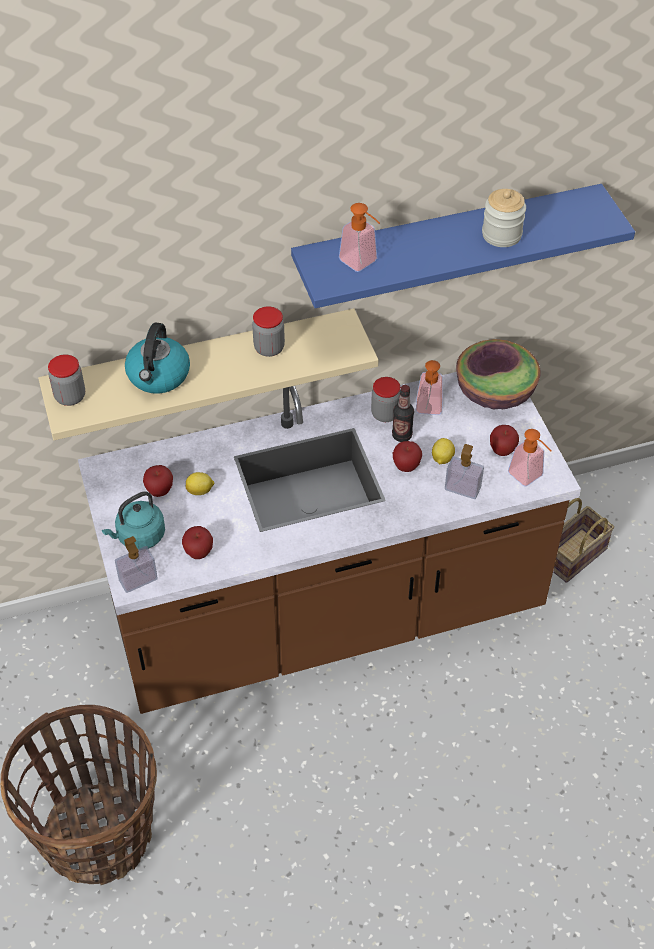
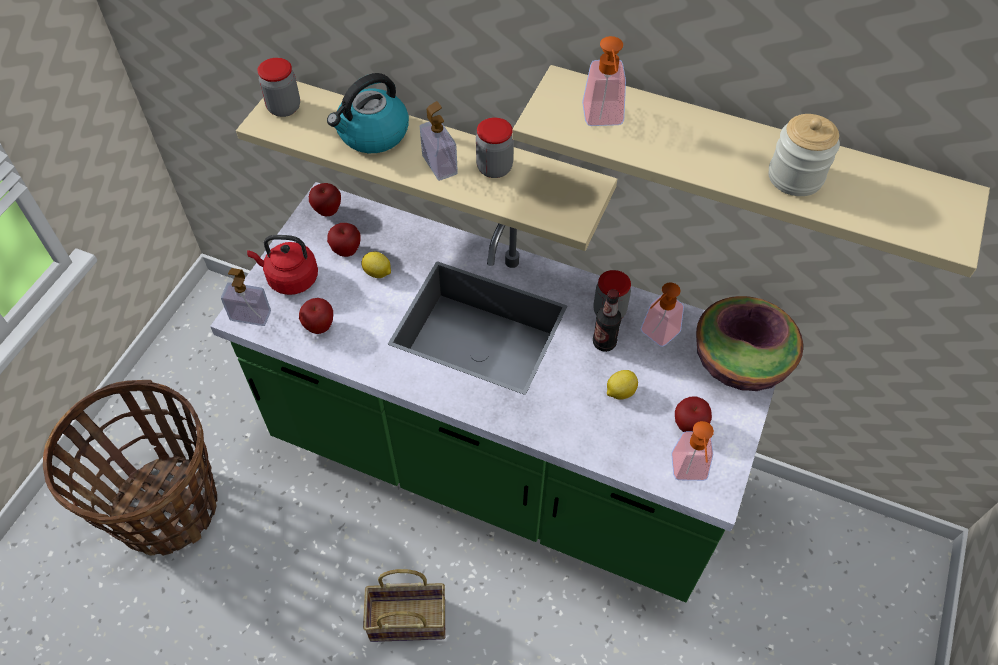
camera: 40 degrees right, 5 degrees up
(139, 536) = (290, 279): turquoise kettle -> red kettle
(327, 614) = (498, 462): brown counter -> green counter
(406, 467) = (577, 376): apple -> apple (328, 211)
(447, 242) = (747, 158): blue shelf -> beige shelf
(462, 488) = (610, 436): soap dispenser -> soap dispenser (439, 165)
(574, 554) = (770, 574): basket -> basket (410, 618)

